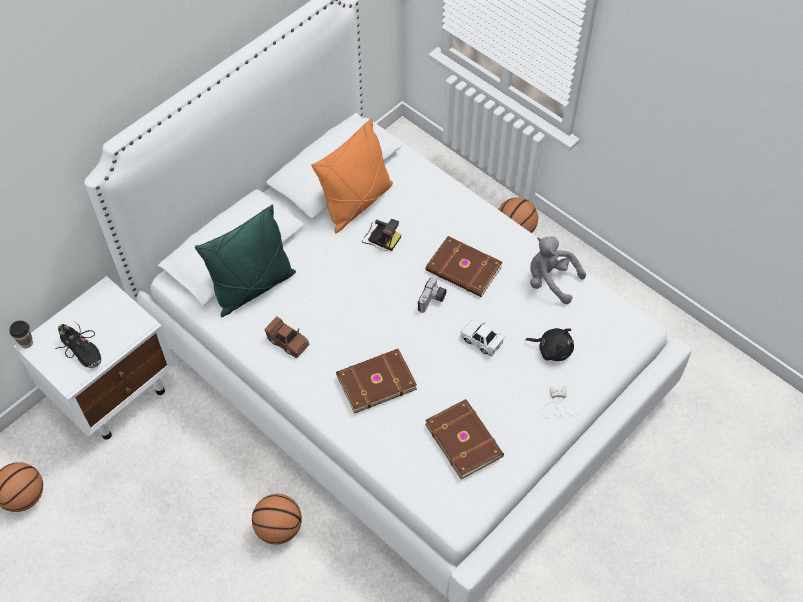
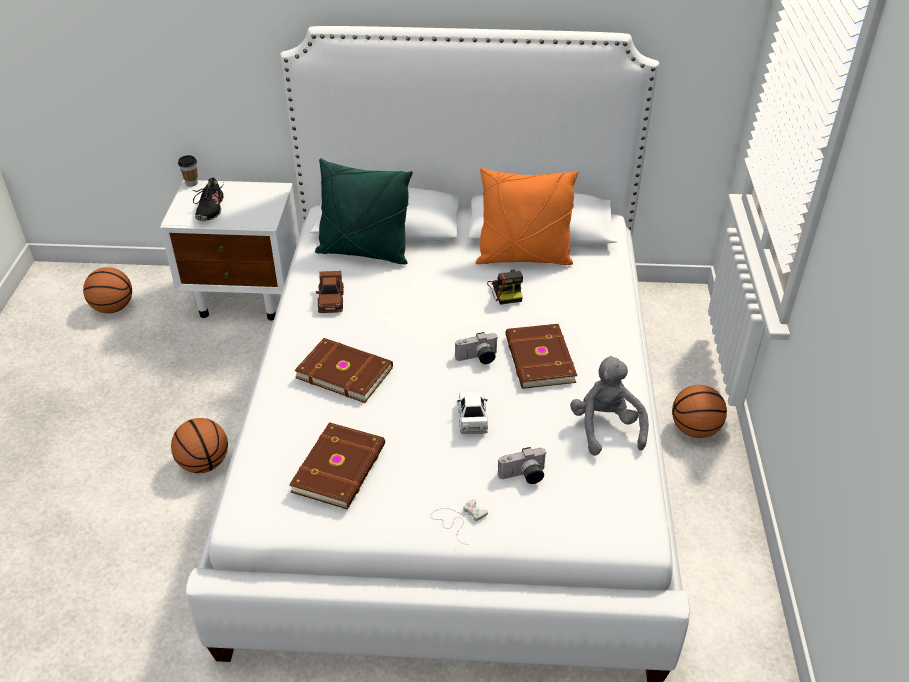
camera: 50 degrees right, 15 degrees down
(552, 349) = (523, 476): black plush toy -> camera

